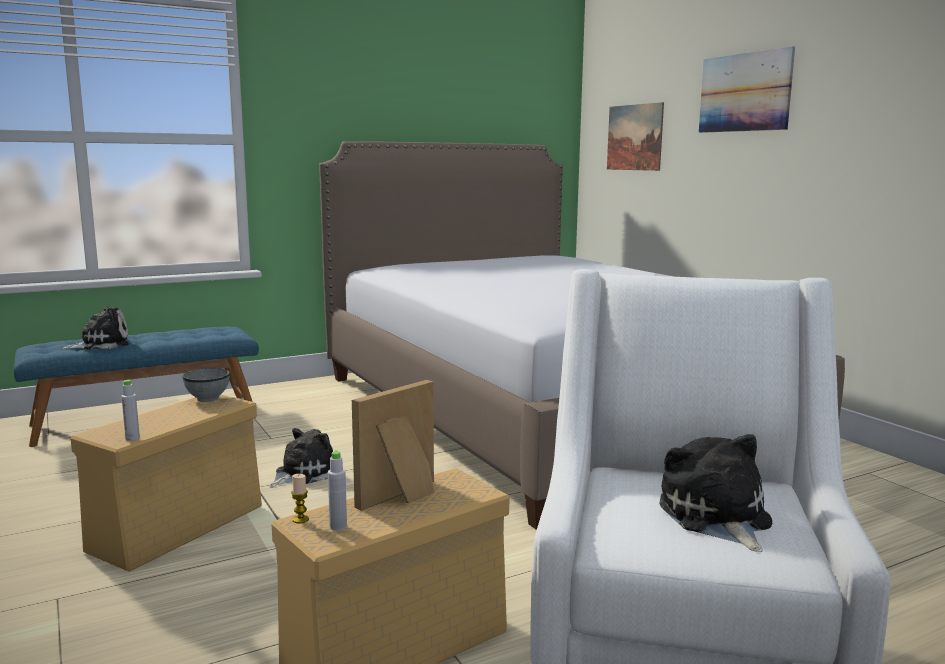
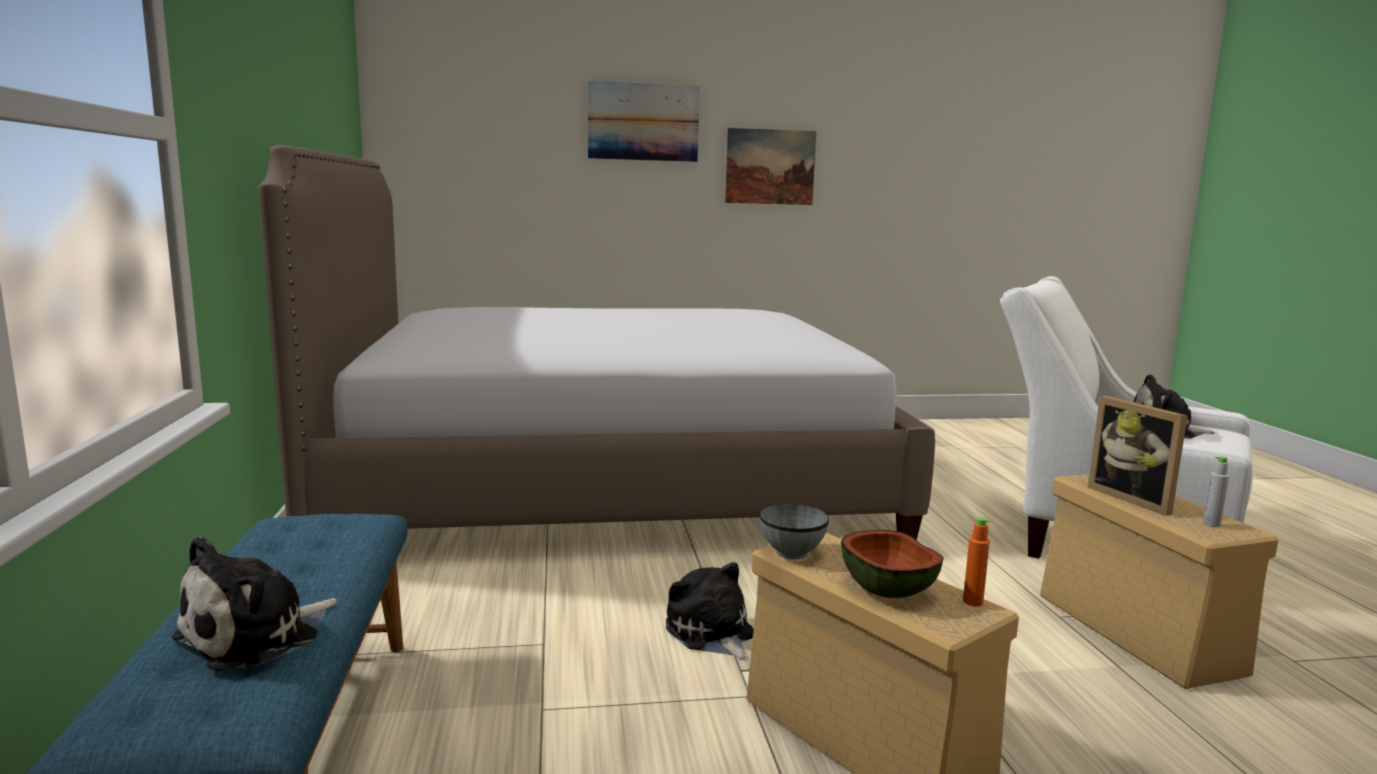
camera: 70 degrees left, 0 degrees up
(101, 344) = (257, 636): plush toy -> plush toy turned 135 degrees counterclockwise
(132, 438) = (972, 602): grey bottle -> orange bottle
(152, 420) = (889, 589): none -> bowl
(300, 519) = (1204, 535): candle -> none
(634, 137) = (479, 158): picture -> picture (770, 167)

